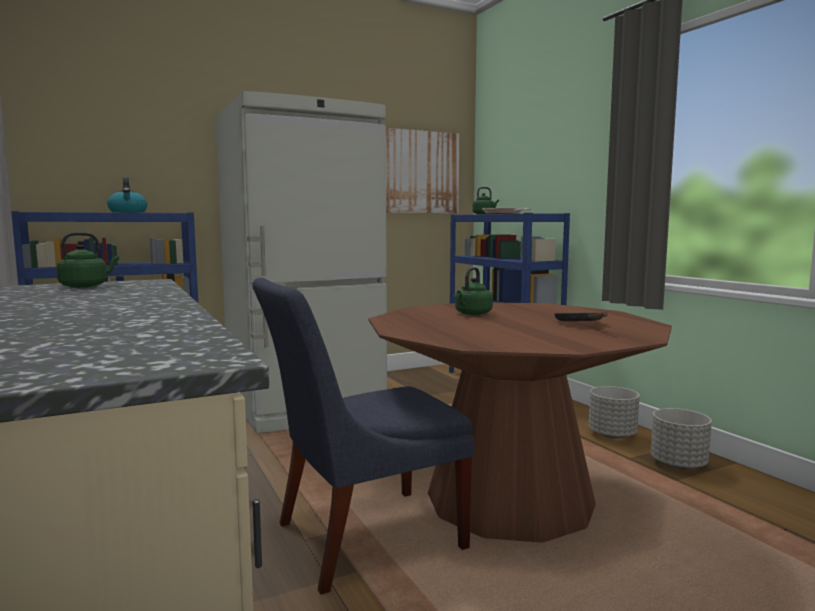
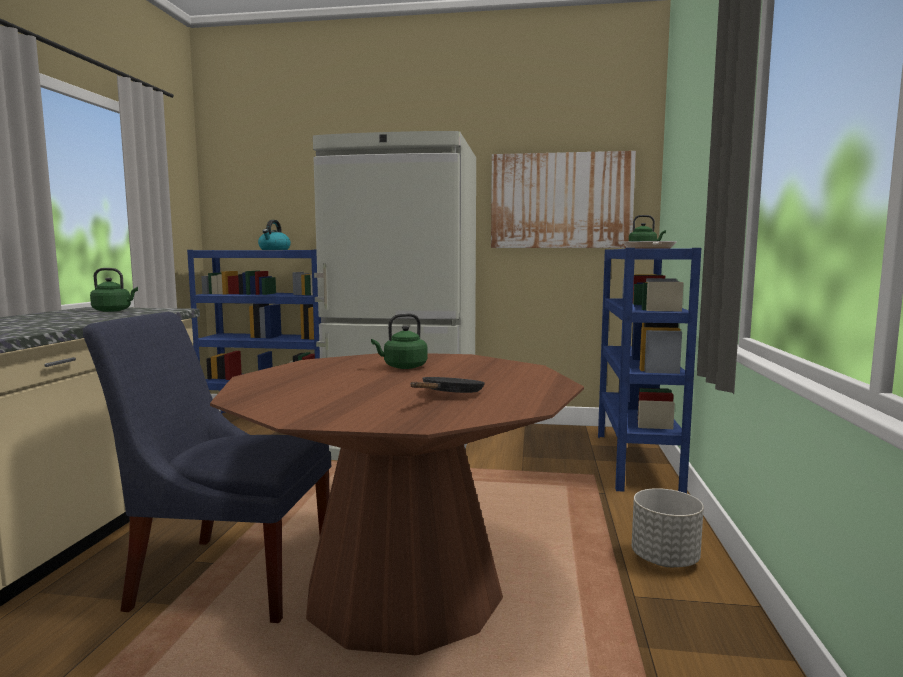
camera: 35 degrees right, 0 degrees up
(678, 464) = (689, 628): grey planter -> none

